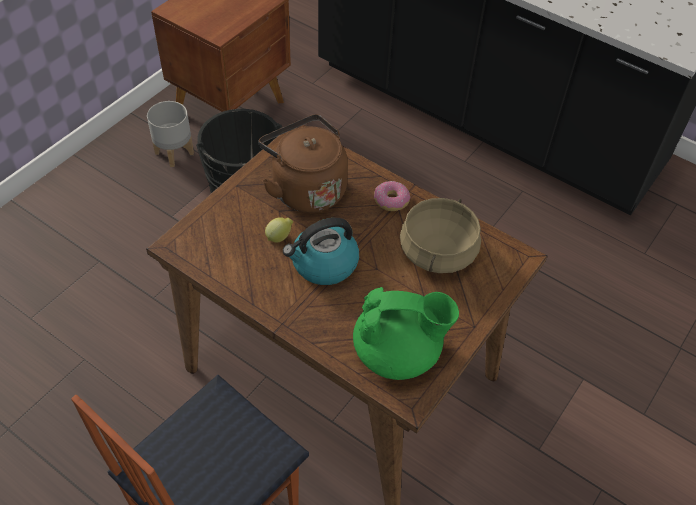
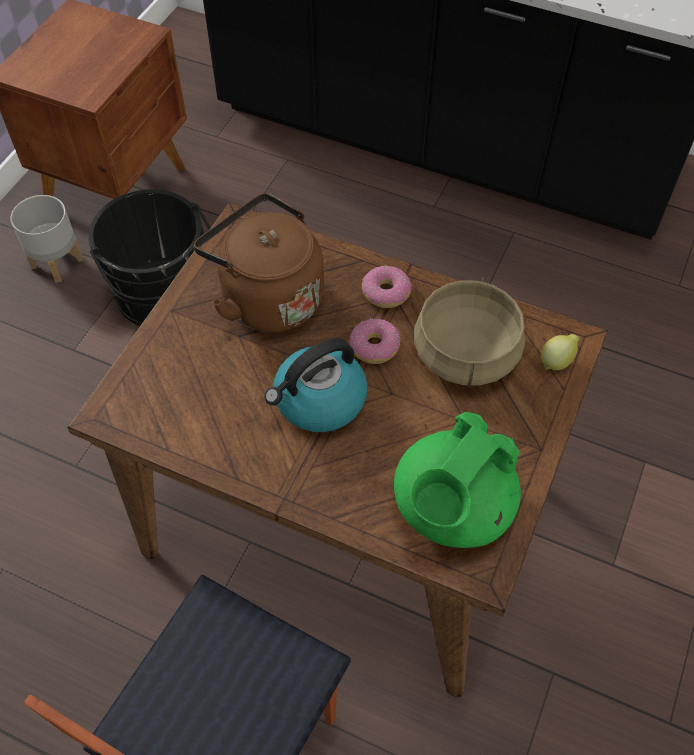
camera: 10 degrees left, 5 degrees up
(279, 237) = (249, 374): lemon -> lemon (557, 361)
(373, 235) = (374, 346): none -> donut
(398, 353) = (451, 508): green teapot -> green teapot turned 135 degrees clockwise

